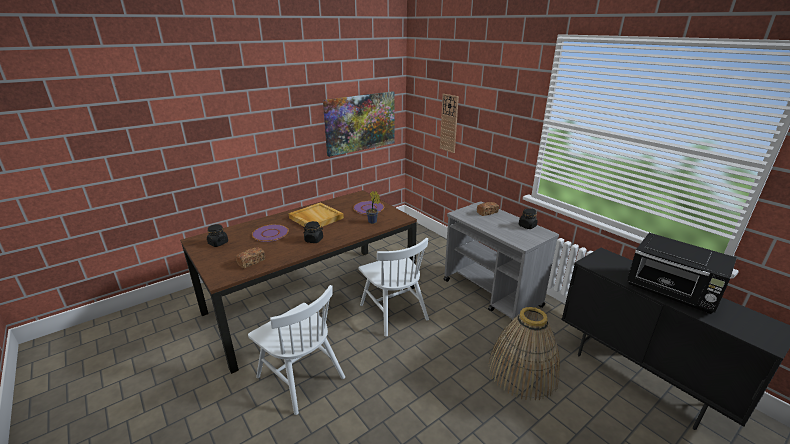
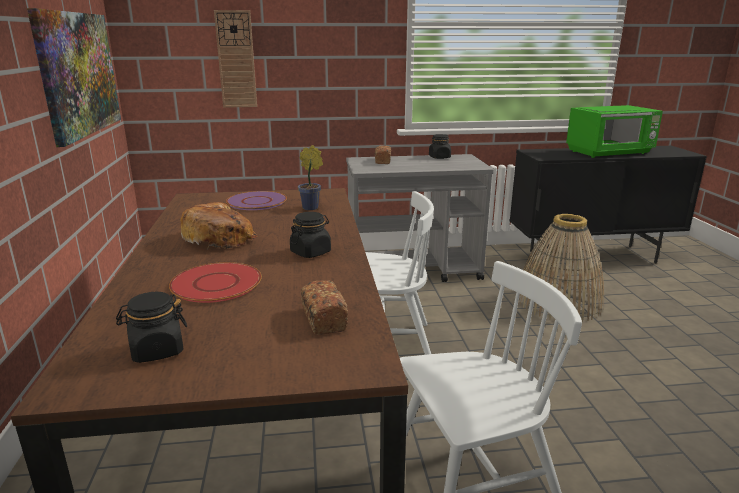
camera: 60 degrees left, 5 degrees down
(270, 233) = (216, 284): purple plate -> red plate
(315, 218) = (220, 238): beige tray -> bread
(672, 292) = (610, 152): black microwave -> green microwave

